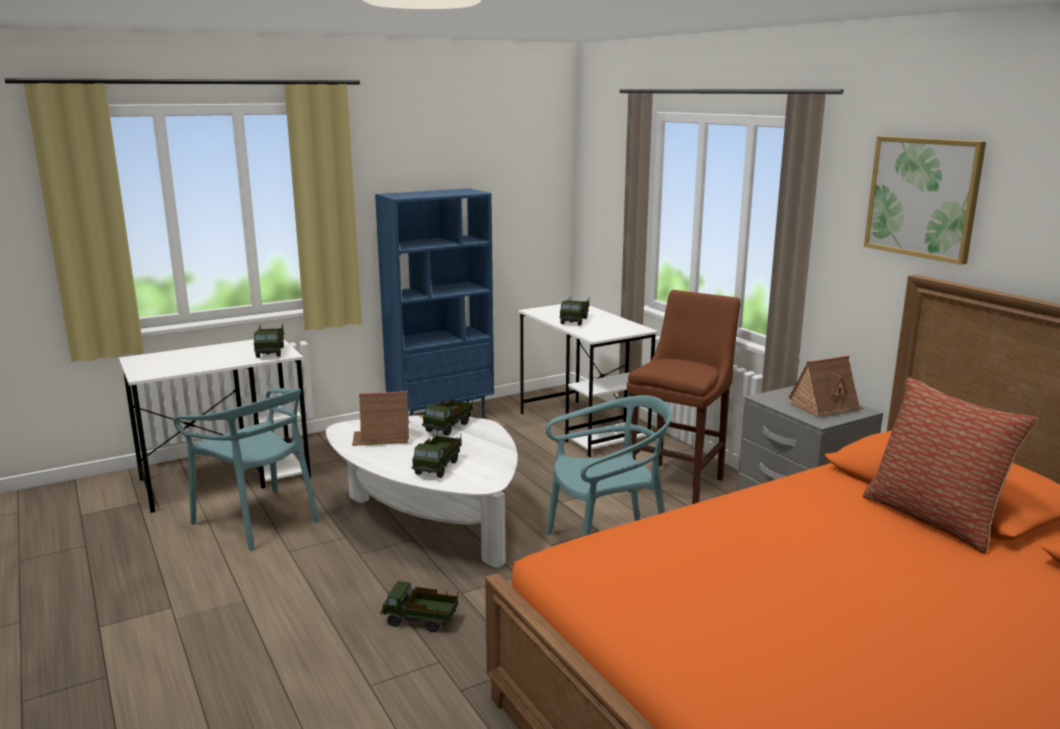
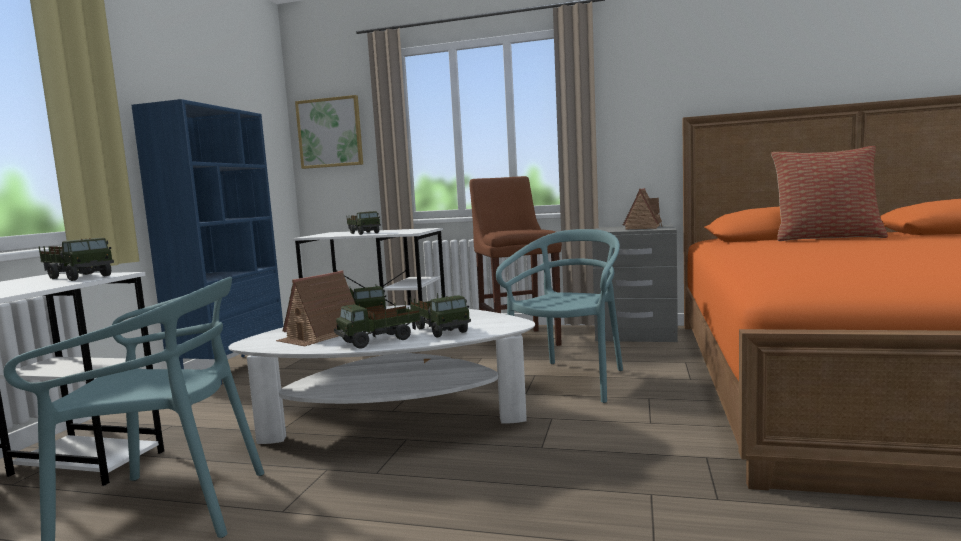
camera: 45 degrees left, 10 degrees down
(420, 621) = (563, 481): toy truck -> toy truck (380, 340)
(923, 197) = (673, 67): picture -> picture (330, 133)

